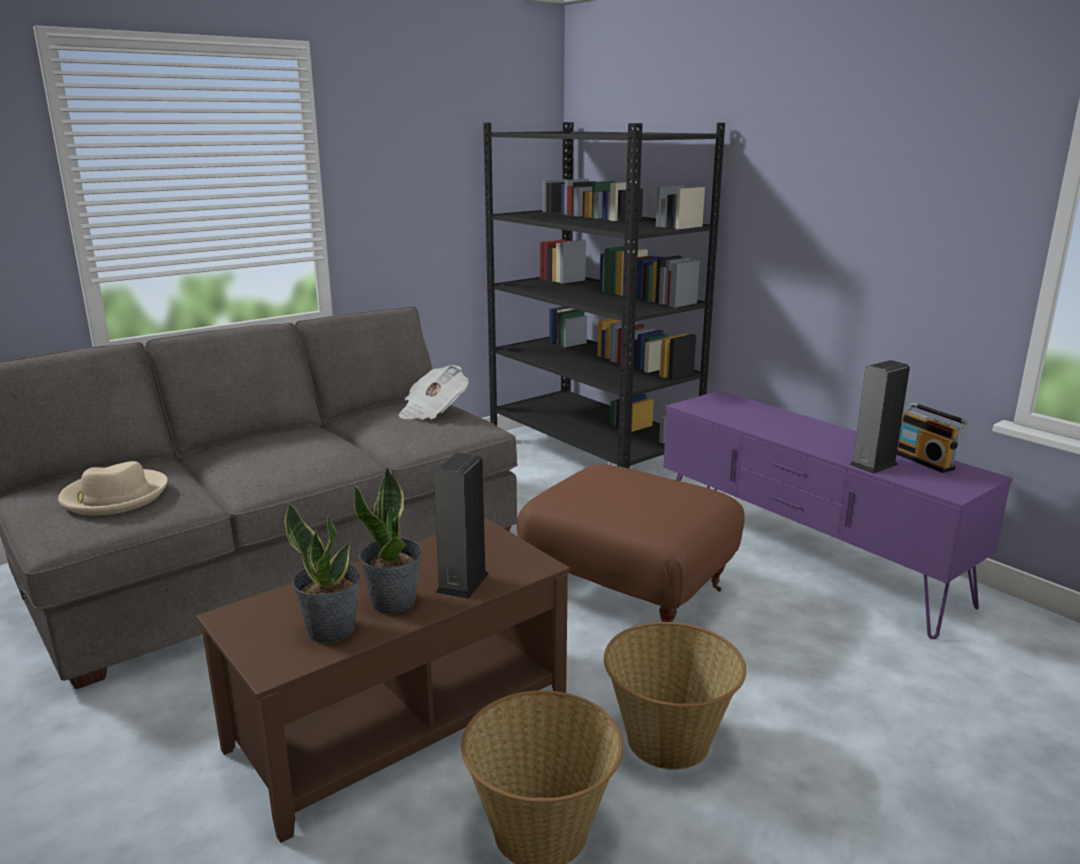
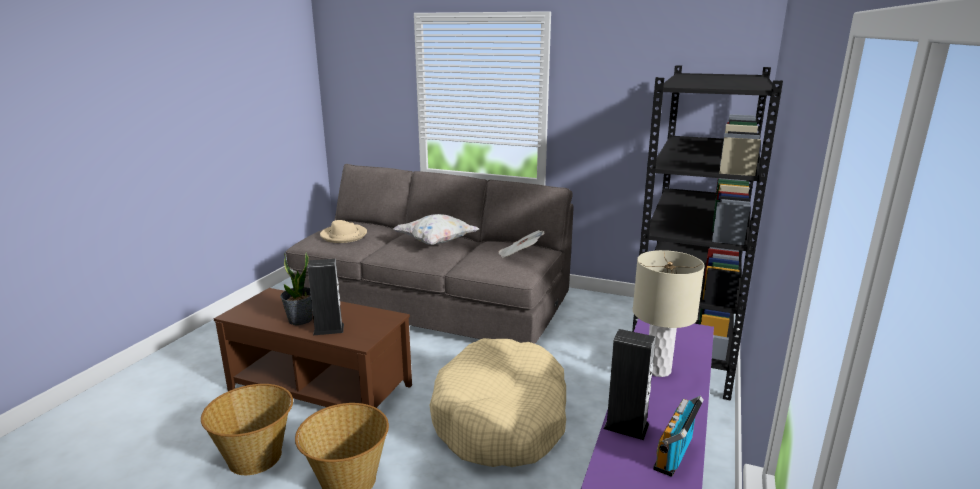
camera: 60 degrees right, 0 degrees up
(291, 442) = (436, 242): none -> white pillow
(331, 629) = (268, 315): potted plant -> none
(626, 593) = (501, 418): brown ottoman -> beige dog bed
(784, 428) = (658, 370): none -> beige table lamp

